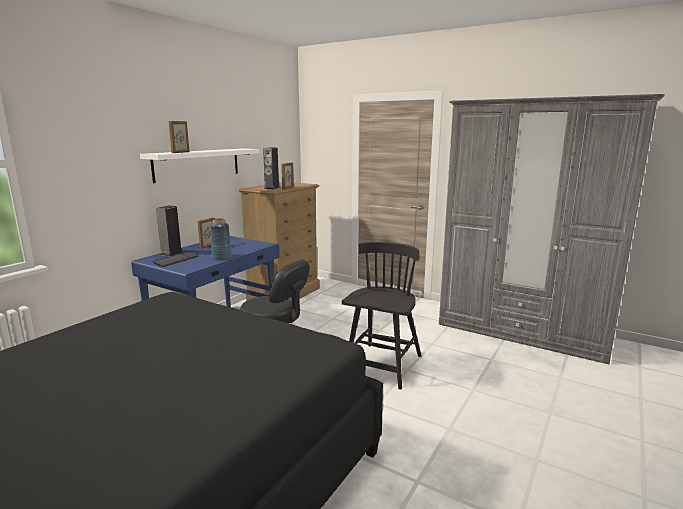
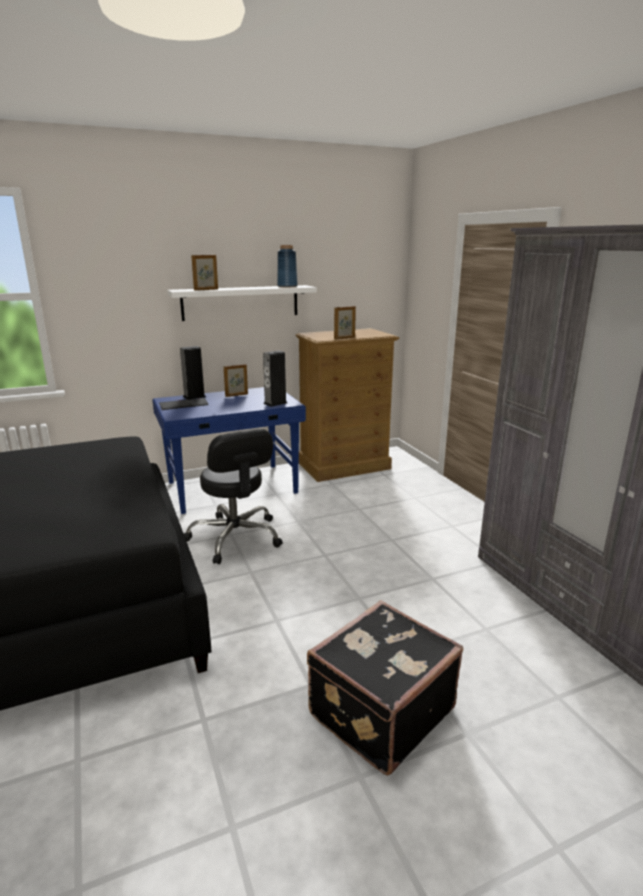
camera: 35 degrees right, 5 degrees up
(222, 256) = (225, 409): blue vase -> blue vase (287, 286)
(272, 188) = (329, 336): speaker -> speaker (275, 403)
(383, 366) = (338, 582): black chair -> none
(500, 423) = (379, 711): none -> black suitcase

